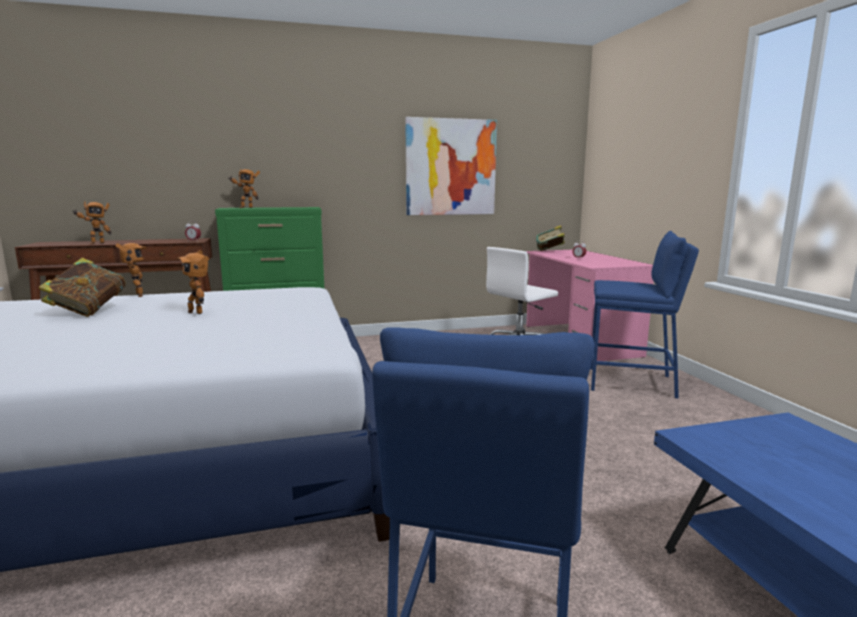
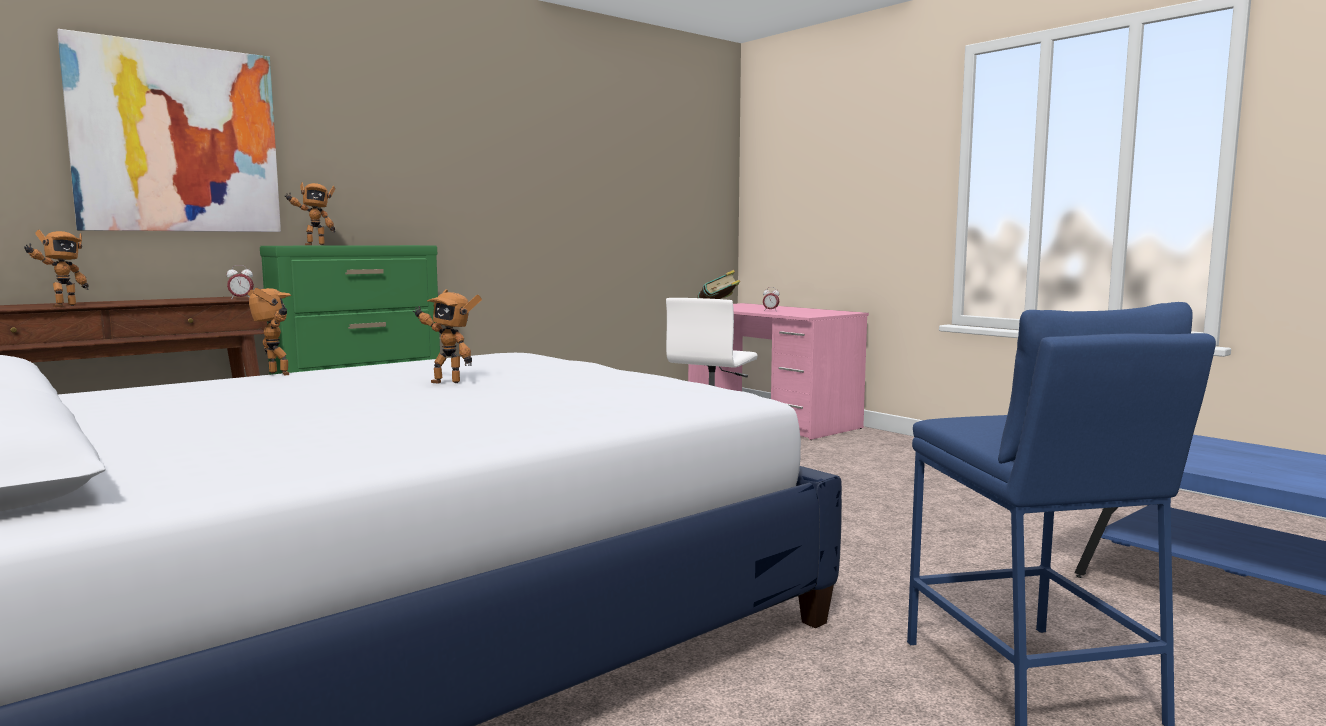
camera: 25 degrees left, 5 degrees down
(88, 311) = (267, 393): book -> none
(450, 167) = (589, 191): picture -> picture (177, 139)
(631, 383) = (878, 453): blue stool -> none

